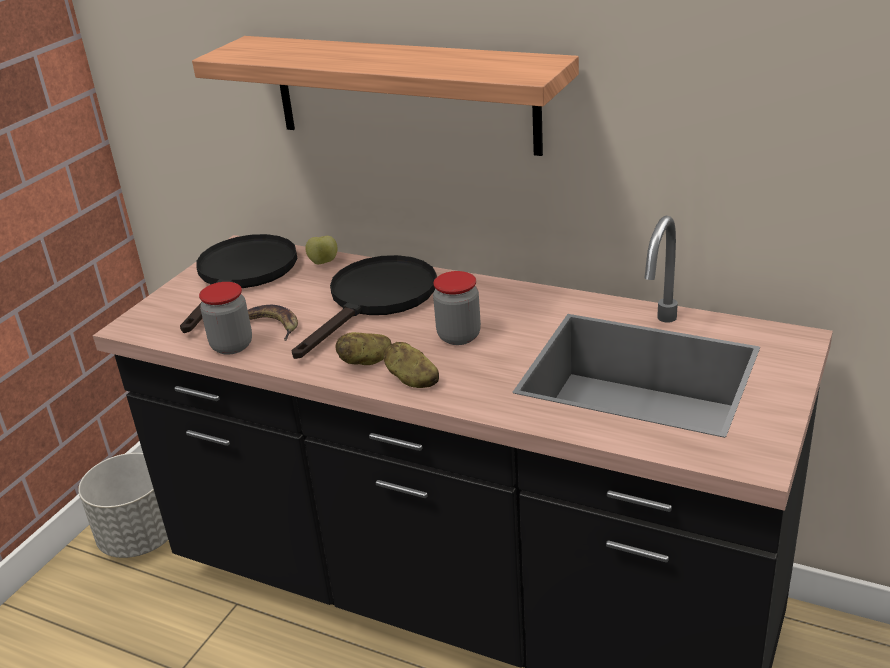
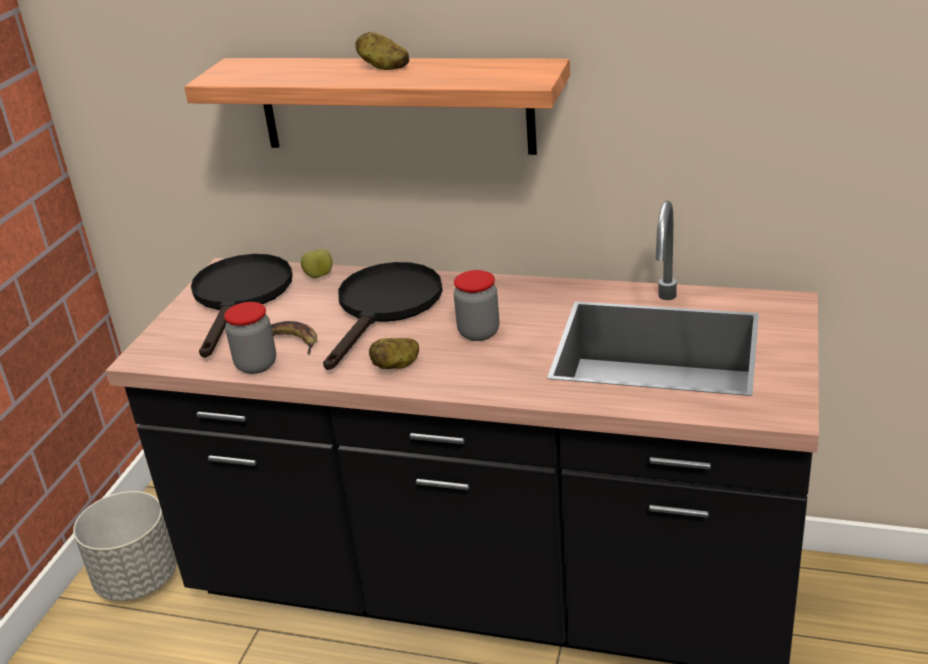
camera: 10 degrees left, 0 degrees up
(411, 380) = (447, 378): potato -> potato (383, 67)

